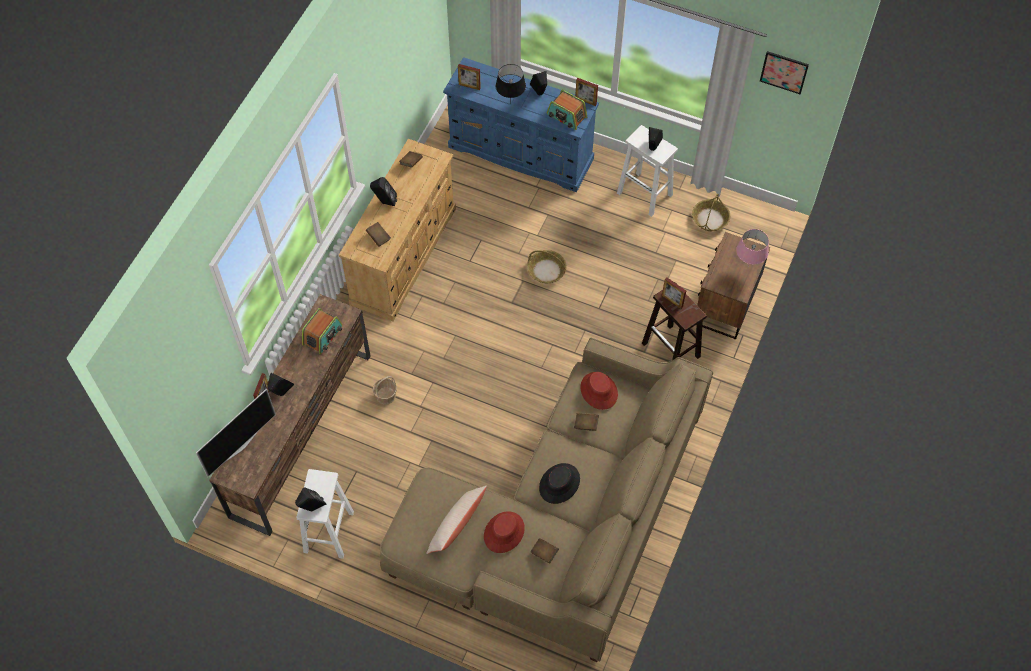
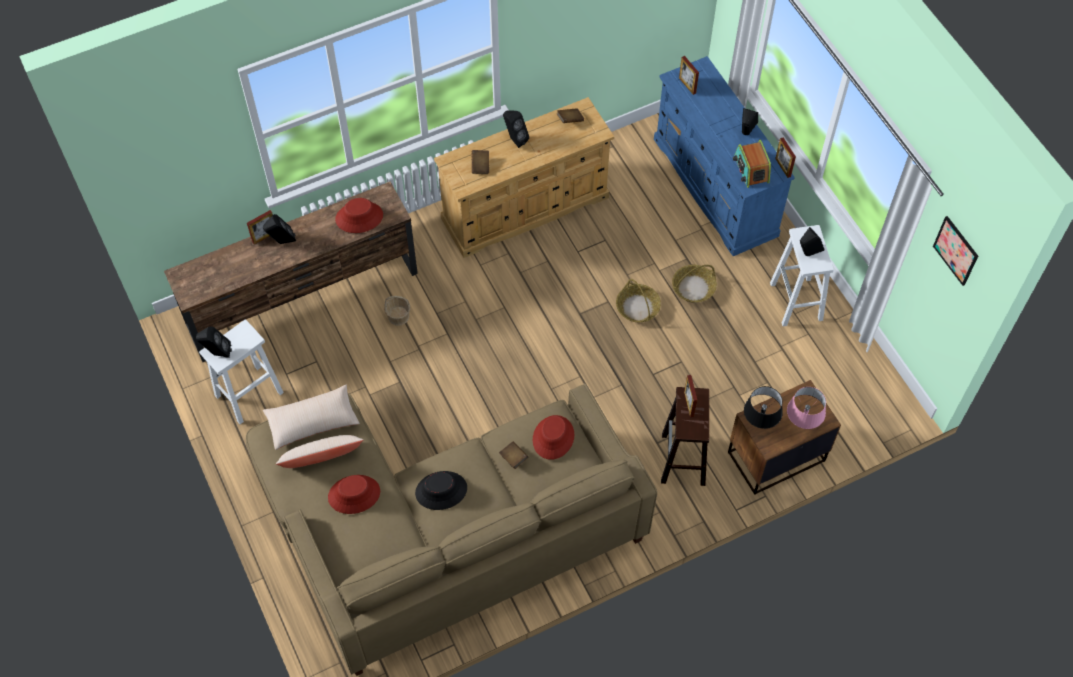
camera: 40 degrees right, 0 degrees up
(240, 446) = (211, 261): television -> none
(323, 335) = (359, 217): radio -> red hat
(423, 506) = (312, 421): none -> beige pillow
(511, 104) = (710, 125): black table lamp -> black table lamp (758, 427)
(544, 553) = (370, 538): brown book -> none
(710, 219) = (838, 367): basket -> basket (693, 287)

